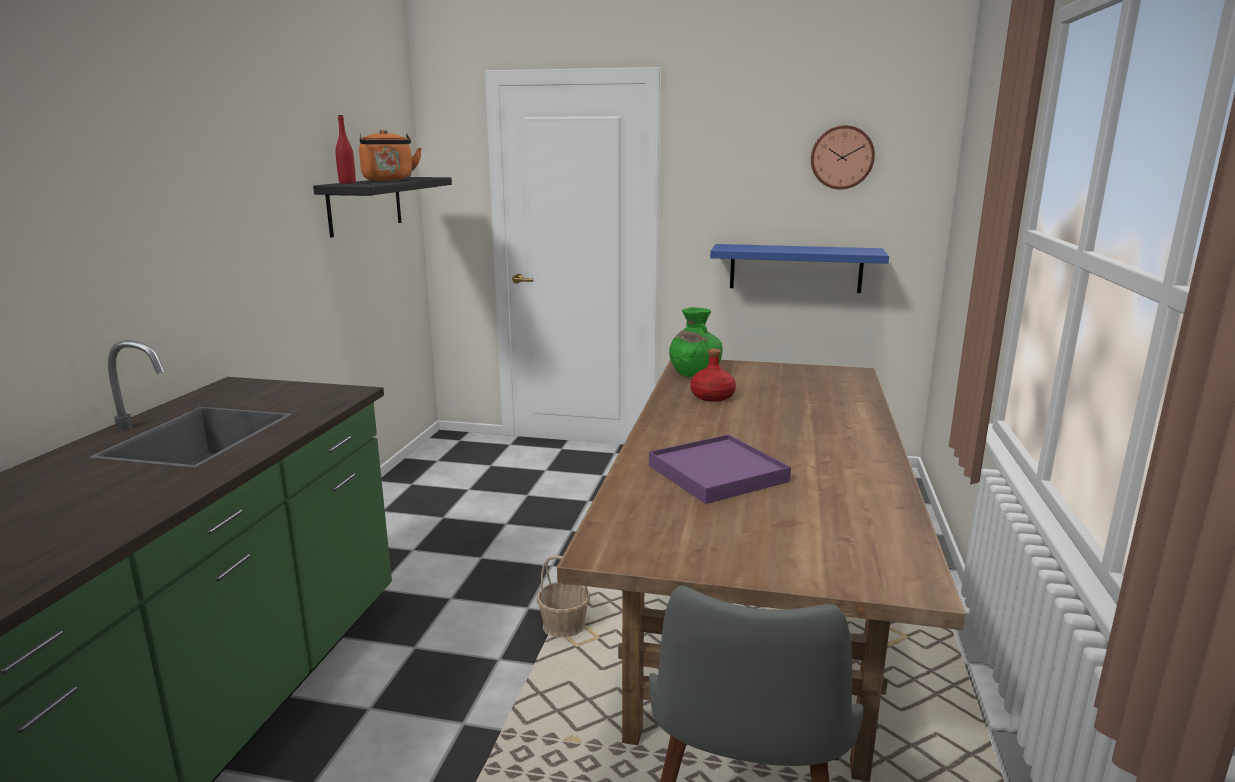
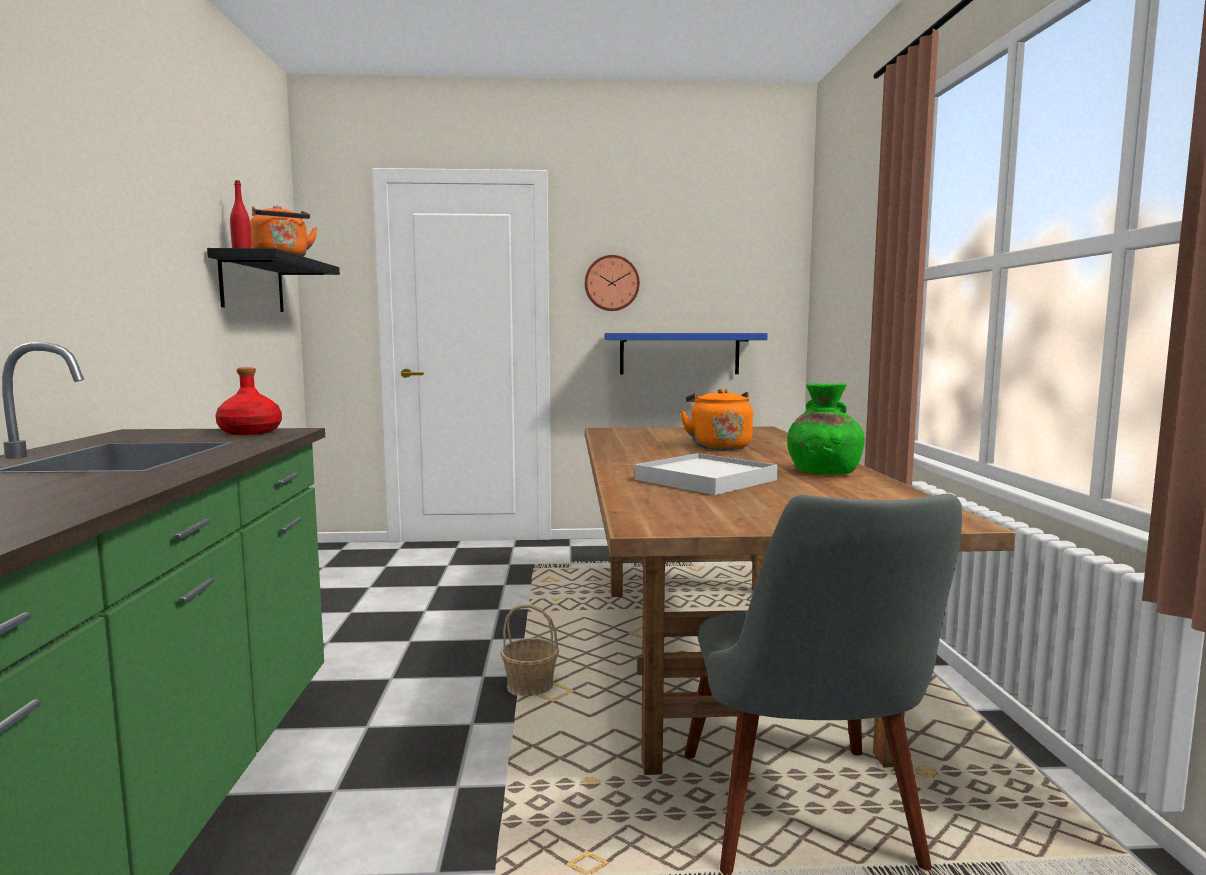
camera: 15 degrees left, 10 degrees down
(694, 374) = (618, 434): green vase -> green vase (822, 472)
(712, 396) = (649, 444): red bottle -> red bottle (250, 432)
(717, 473) = (705, 480): purple tray -> white tray
(780, 407) = (718, 446): none -> orange kettle
(842, 157) = (714, 252): wall clock -> wall clock (611, 283)

